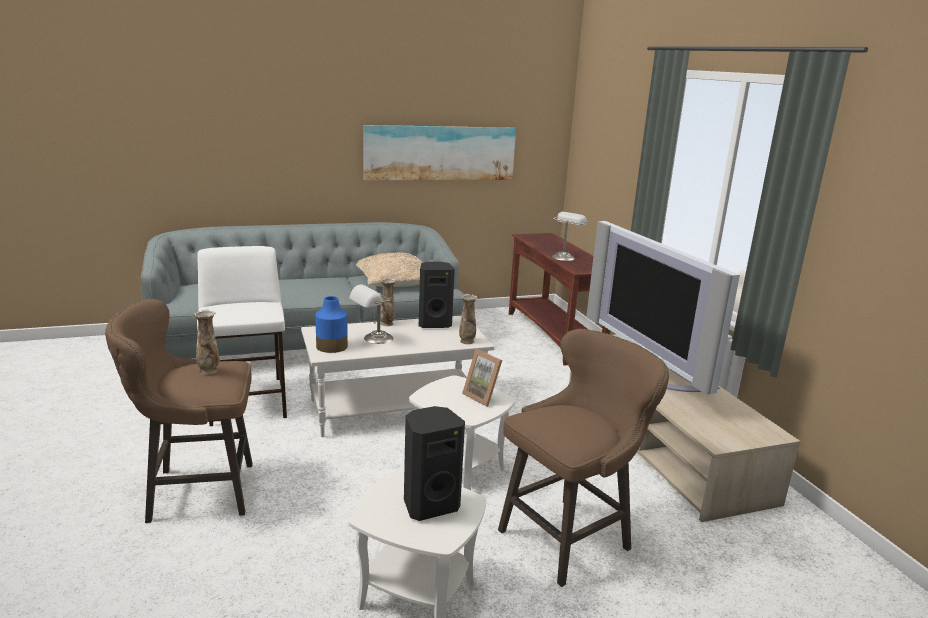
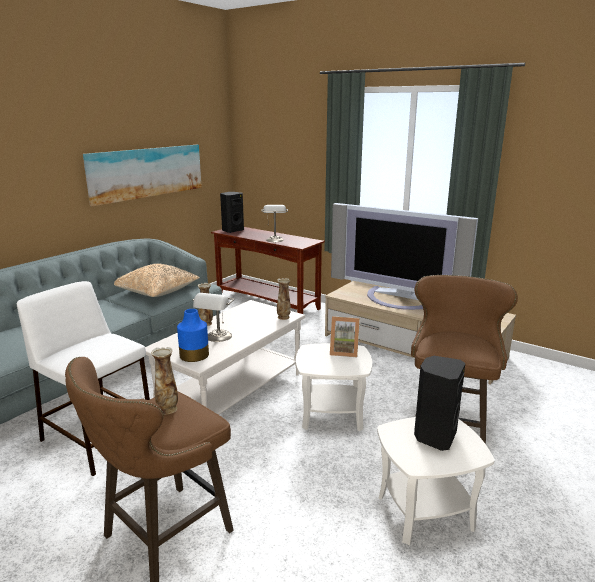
camera: 35 degrees left, 0 degrees up
(434, 324) = (240, 312): black speaker -> black speaker (232, 230)

